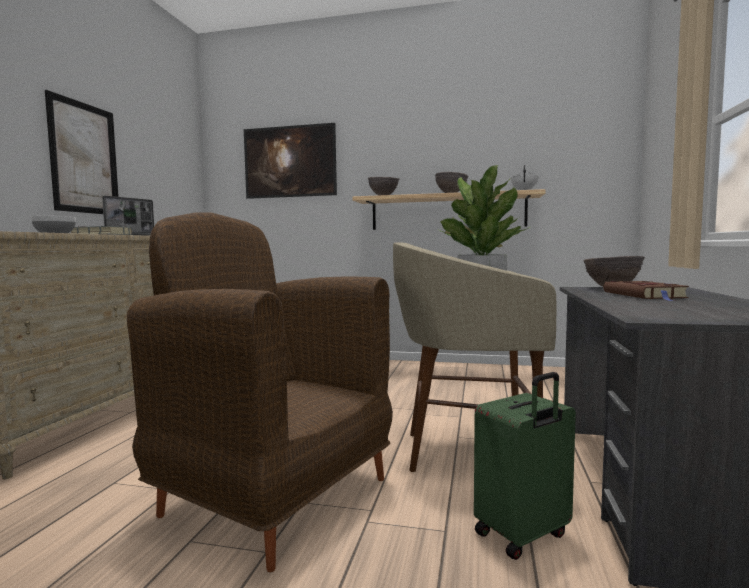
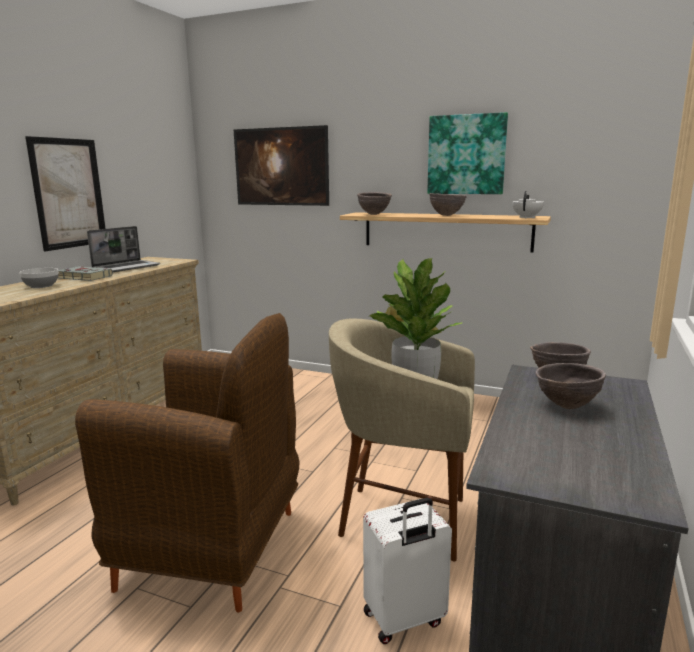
camera: 10 degrees right, 10 degrees up
(274, 496) = (214, 549): brown armchair -> brown armchair turned 150 degrees clockwise
(463, 144) = (466, 155): none -> picture
(523, 535) = (404, 620): green suitcase -> white suitcase
(645, 295) = (566, 406): brown book -> brown bowl

